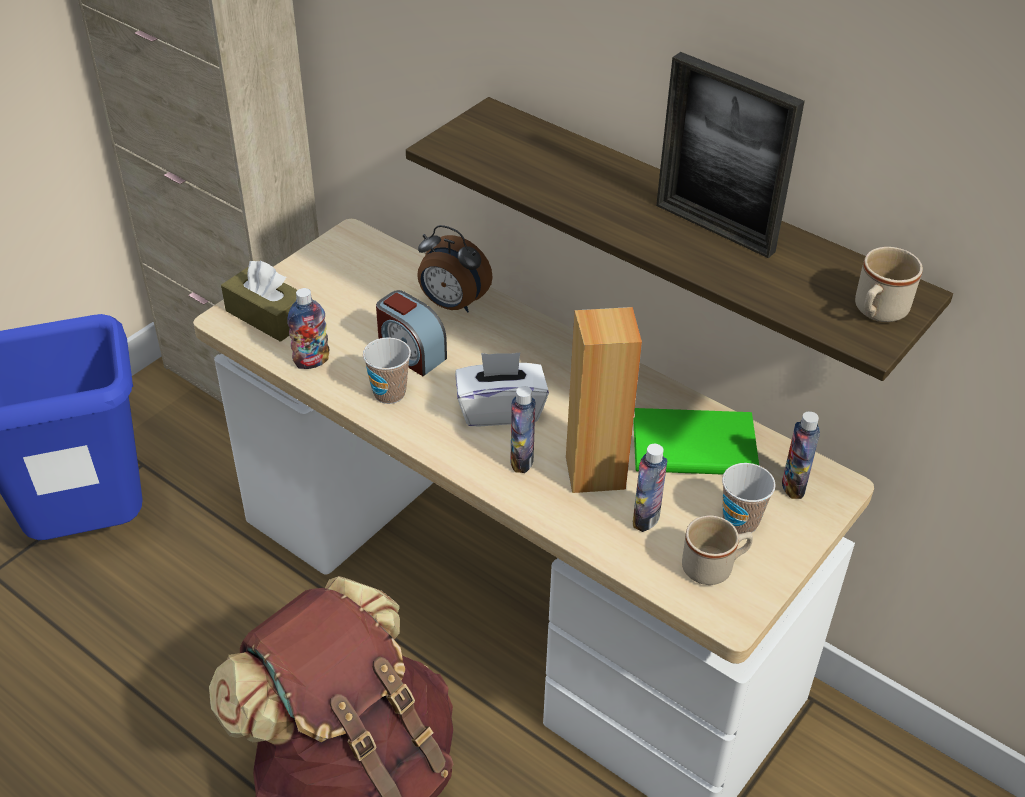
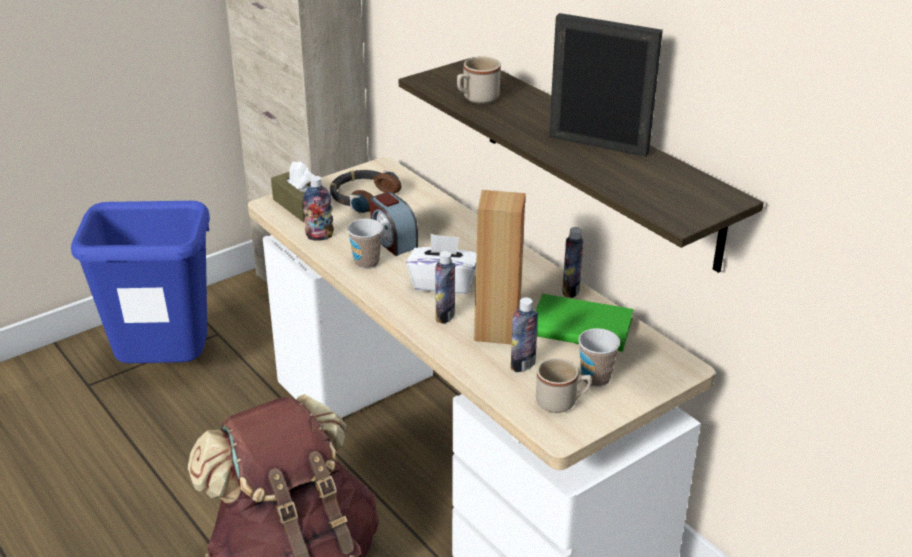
camera: 15 degrees right, 10 degrees down
(344, 288) = (362, 197): none -> headphones
(452, 304) = (436, 216): alarm clock -> none
(714, 228) = (598, 144): picture frame -> picture frame turned 150 degrees clockwise
(793, 486) = (648, 362): bottle -> bottle (571, 290)
(877, 312) = (695, 205): beige mug -> beige mug (476, 99)

